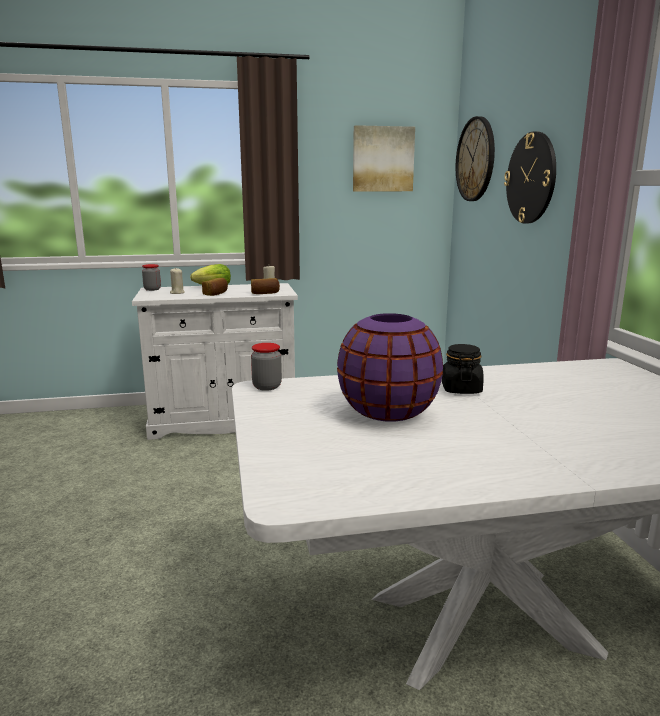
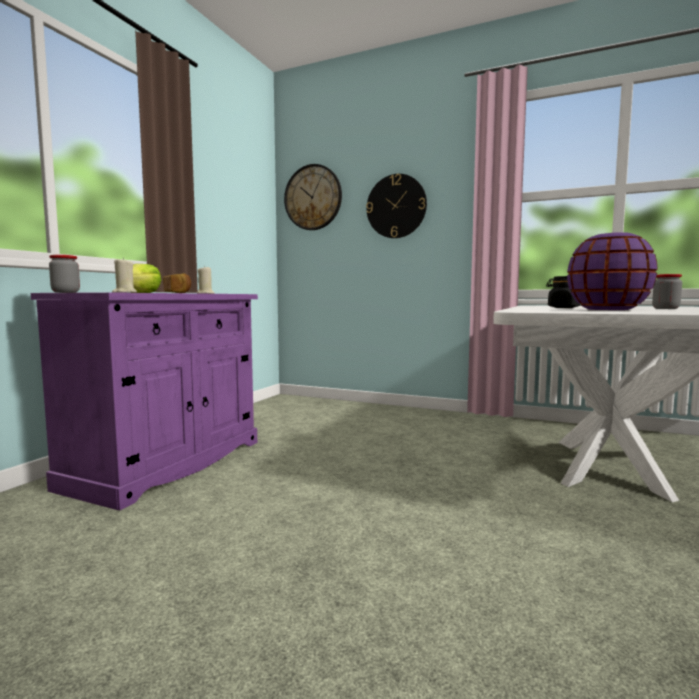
camera: 55 degrees left, 10 degrees down
(223, 420) = (168, 463): white cabinet -> purple cabinet
(265, 293) = (223, 293): bread -> none
(267, 386) = (520, 311): jar -> jar (665, 308)
(383, 159) = (237, 186): picture -> none

